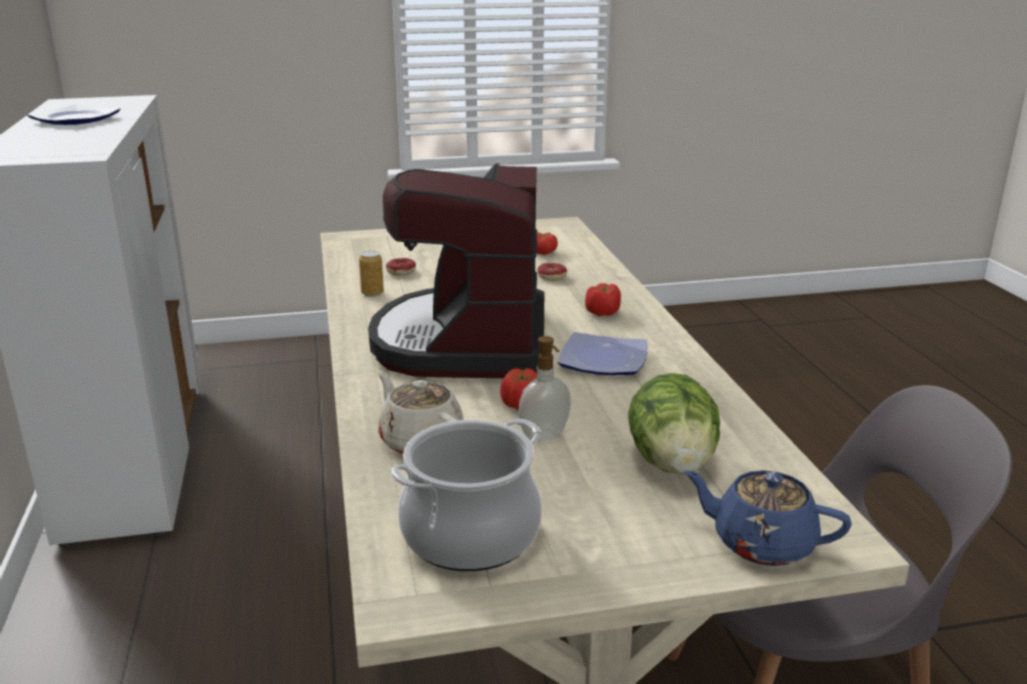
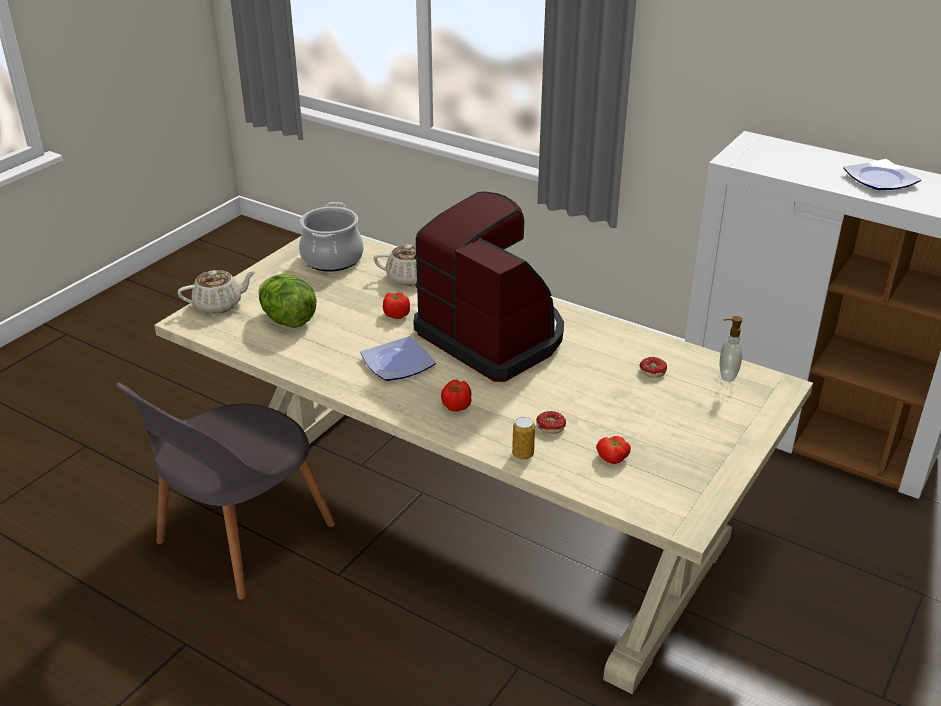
camera: 135 degrees right, 10 degrees up
(372, 293) = (621, 343): can -> can (523, 454)
(545, 436) = (361, 305): soap dispenser -> soap dispenser (726, 375)
(761, 543) = (219, 305): blue teapot -> beige teapot

